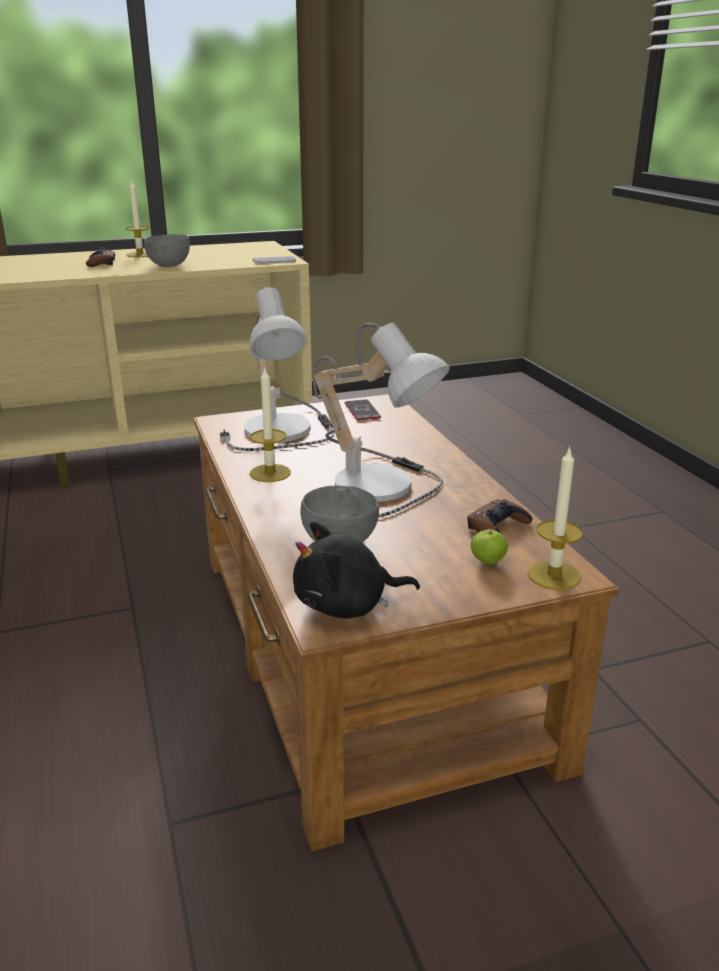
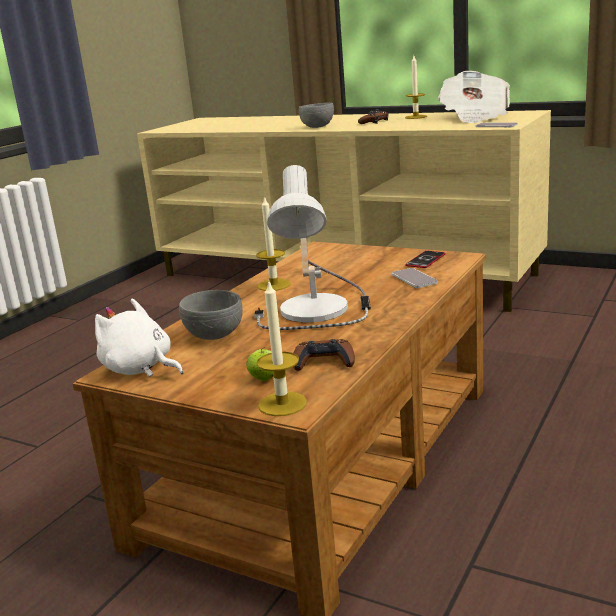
camera: 50 degrees right, 5 degrees down
(169, 266) = (411, 126): grey bowl -> grey bowl (317, 127)
(218, 252) = (474, 117): none -> newspaper
(285, 430) = (343, 261): table lamp -> none
(347, 605) = (140, 369): black plush toy -> white plush toy
(394, 431) = (414, 279): none -> phone

